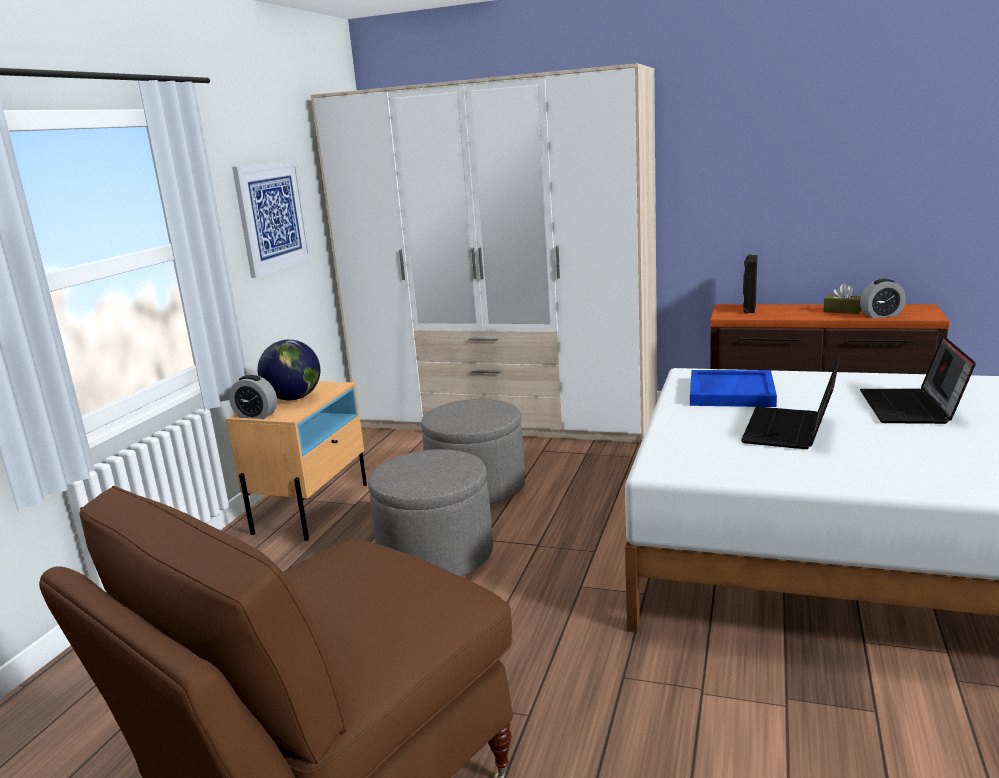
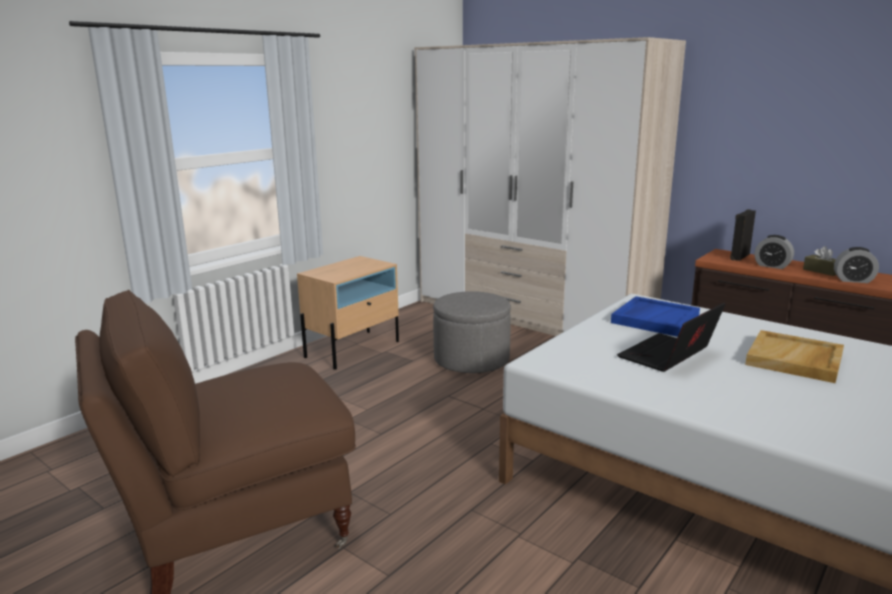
camera: 20 degrees right, 0 degrees up
(256, 415) = (315, 274): alarm clock -> alarm clock (772, 266)
(272, 216) = (367, 135): picture -> none
(293, 398) = (348, 268): globe -> none
(436, 555) = (409, 398): grey ottoman -> none
(912, 408) = (795, 360): laptop -> beige tray

